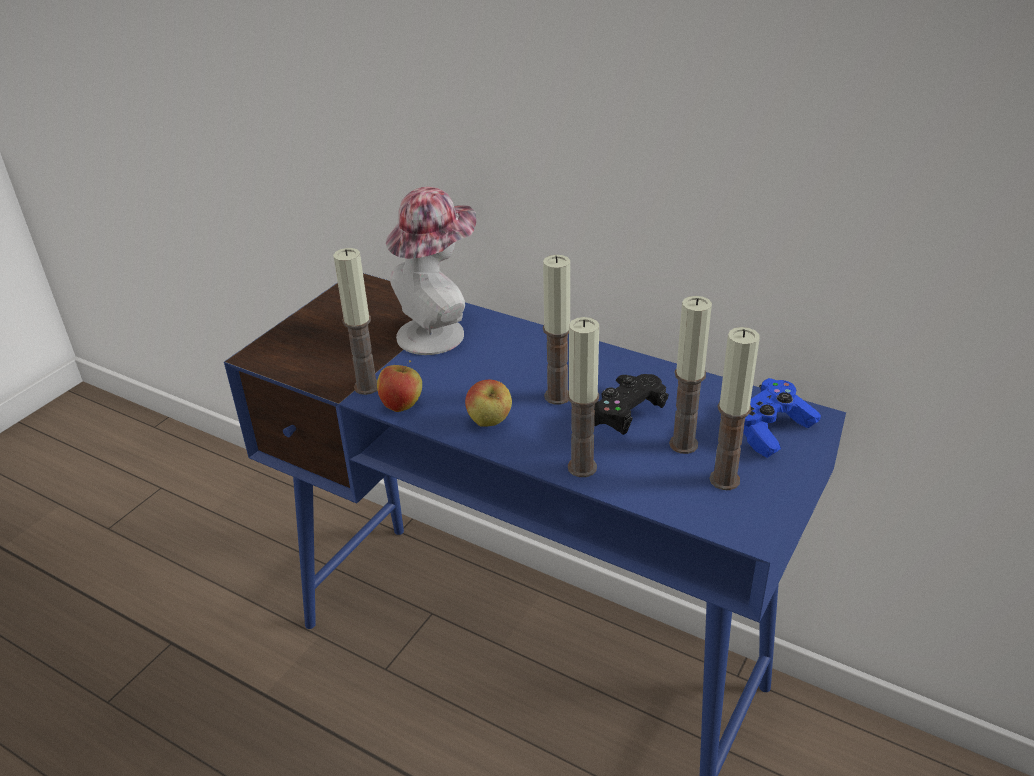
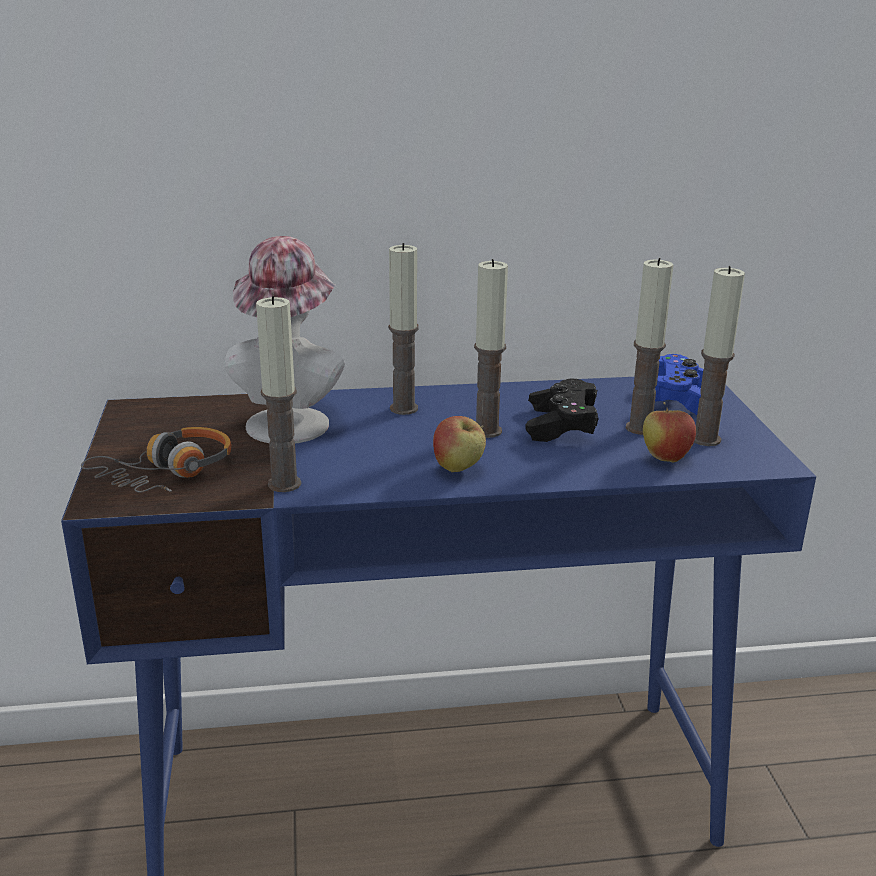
camera: 40 degrees left, 10 degrees down
(314, 348) = (167, 473): none -> headphones
(402, 406) = (348, 486): apple -> apple (665, 458)
(582, 467) = (589, 470): candle -> candle (404, 408)

